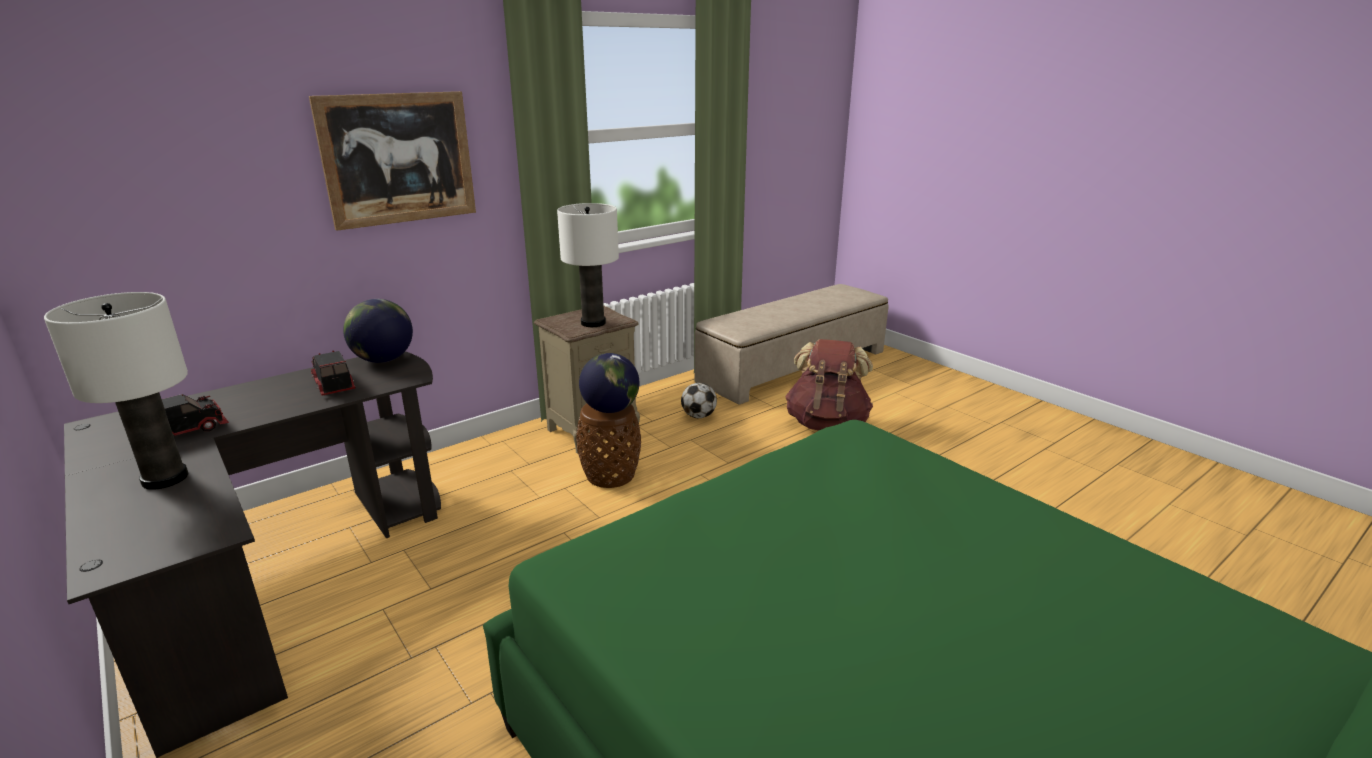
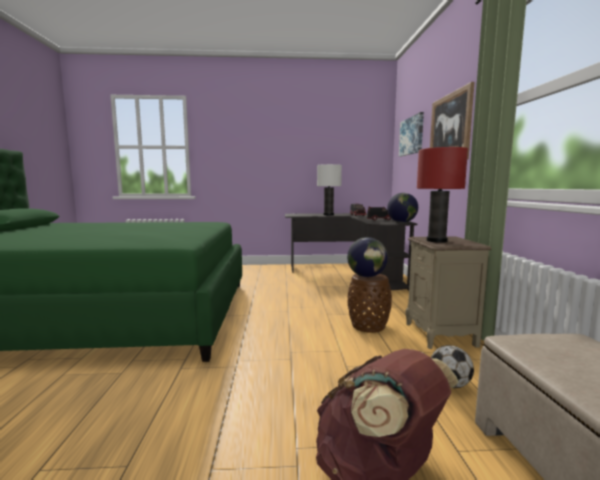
camera: 125 degrees right, 15 degrees down
(175, 162) = (412, 136): none -> picture
(593, 323) = (437, 241): white table lamp -> red table lamp

